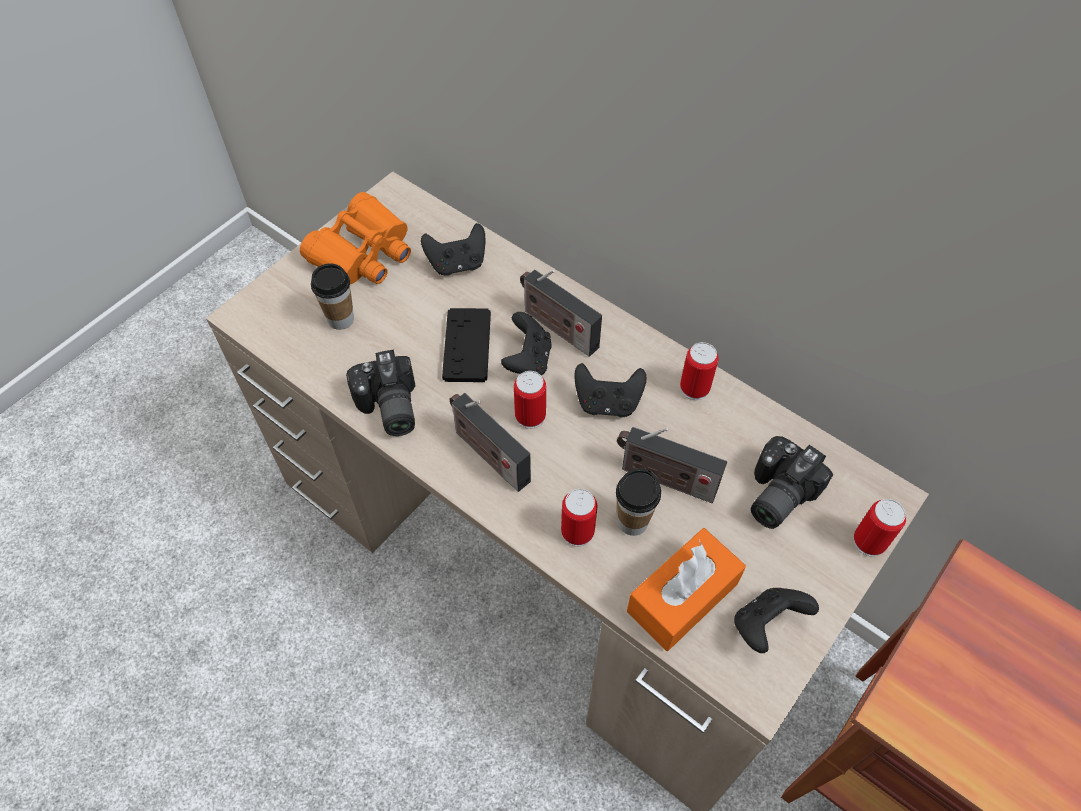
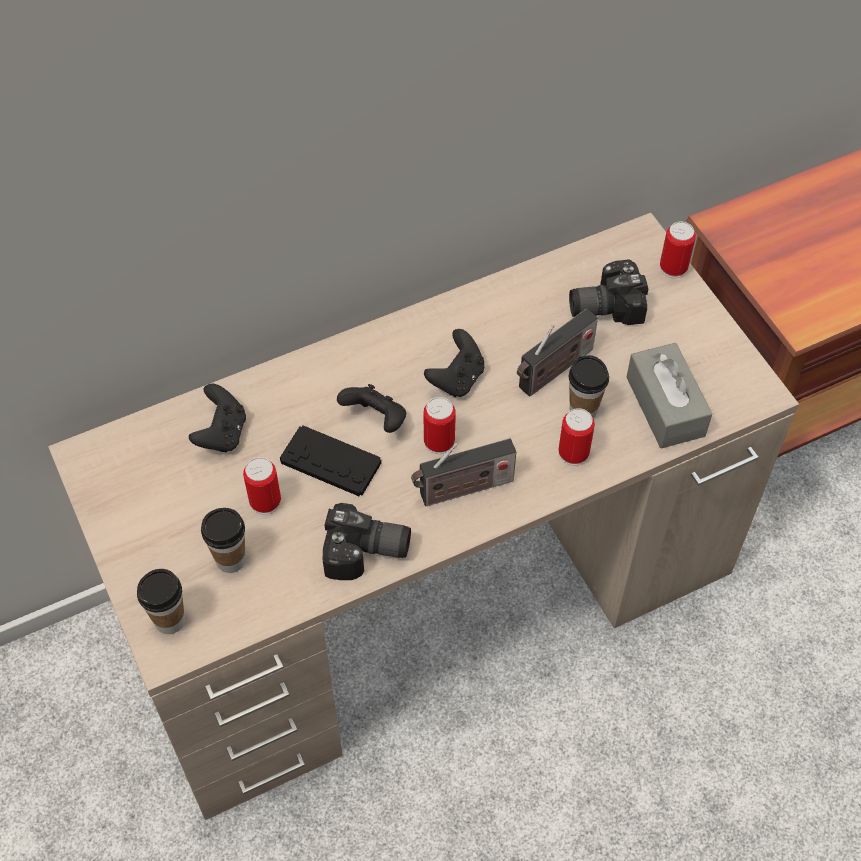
camera: 65 degrees left, 0 degrees up
(270, 305) = (170, 620): none -> cup
(363, 252) = (151, 511): orange binoculars -> none
(557, 327) = (351, 382): radio -> none
(682, 597) = (665, 406): orange tissue box -> grey tissue box
(694, 388) = (476, 310): can -> can (265, 501)
(766, 625) = (711, 363): black game controller -> none
(775, 493) = (604, 304): camera -> camera turned 105 degrees clockwise

